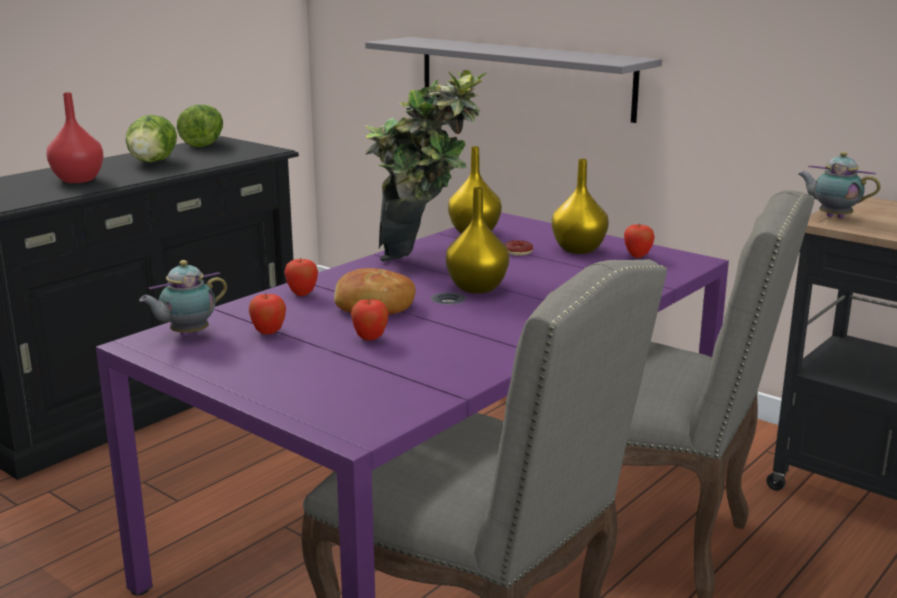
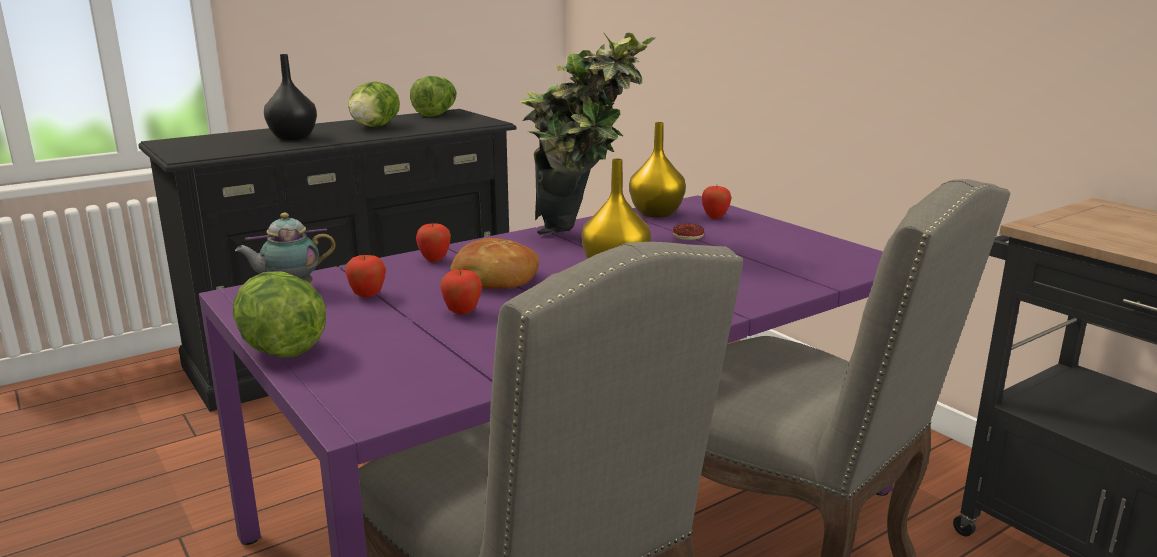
camera: 15 degrees right, 0 degrees up
(77, 180) = (292, 138): red vase -> black vase
(233, 387) = (281, 349): none -> lettuce
(523, 77) = (749, 59): grey shelf -> none
(579, 250) = (757, 239): yellow vase -> none
(637, 256) = (818, 250): apple -> apple (715, 217)
(832, 217) = (1054, 221): teapot -> none

